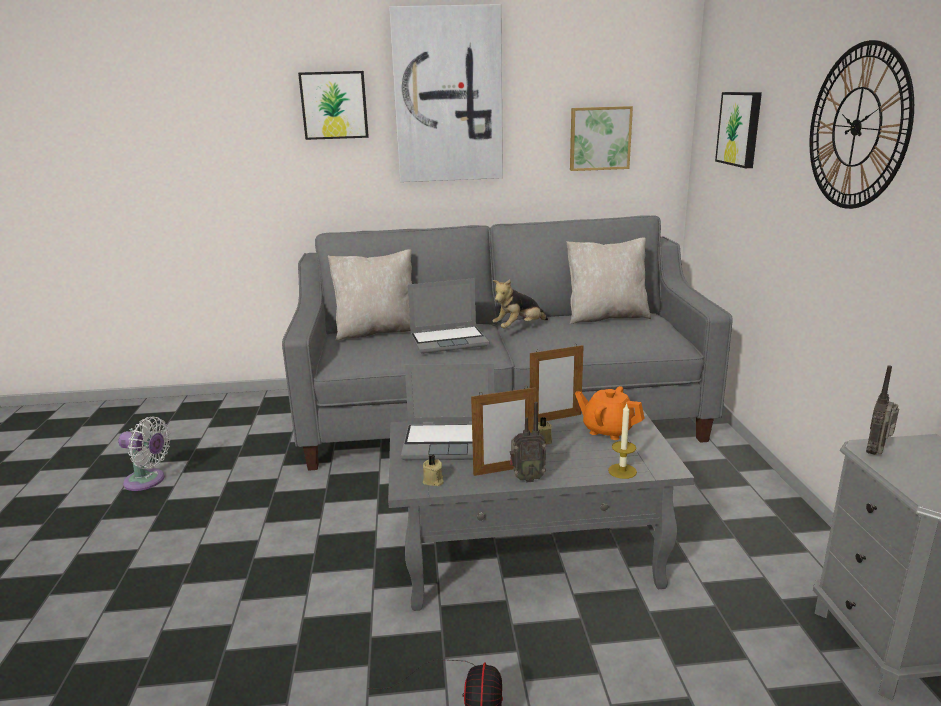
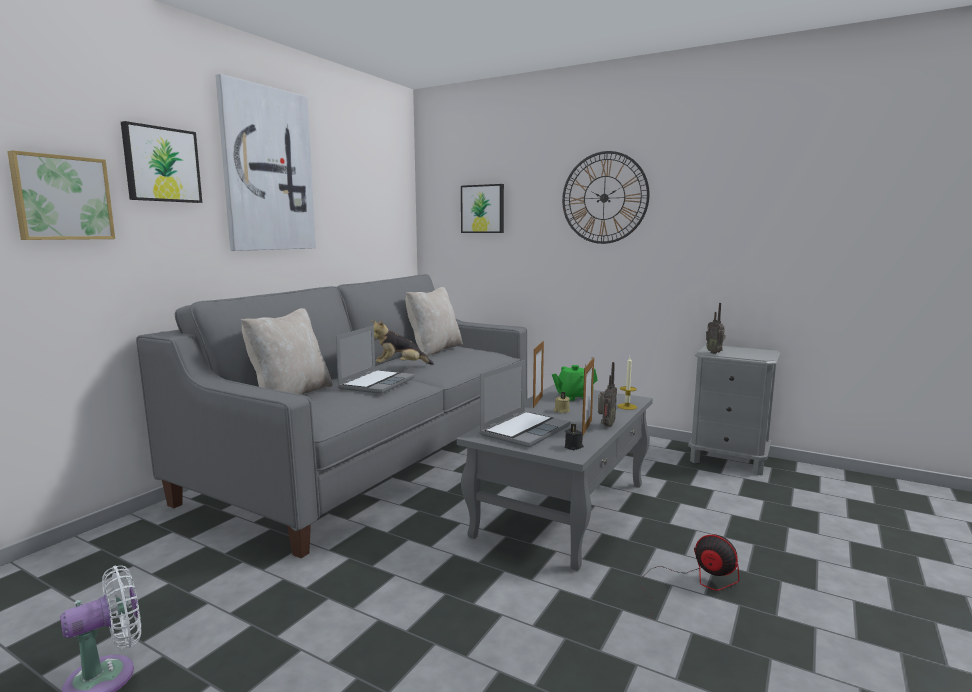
camera: 55 degrees left, 10 degrees down
(433, 481) = (574, 447): beige candle -> black candle
(519, 328) = (400, 367): plush toy -> plush toy turned 75 degrees clockwise
(599, 138) = (370, 218): picture -> picture (62, 198)
(607, 430) = (573, 396): orange teapot -> green teapot

